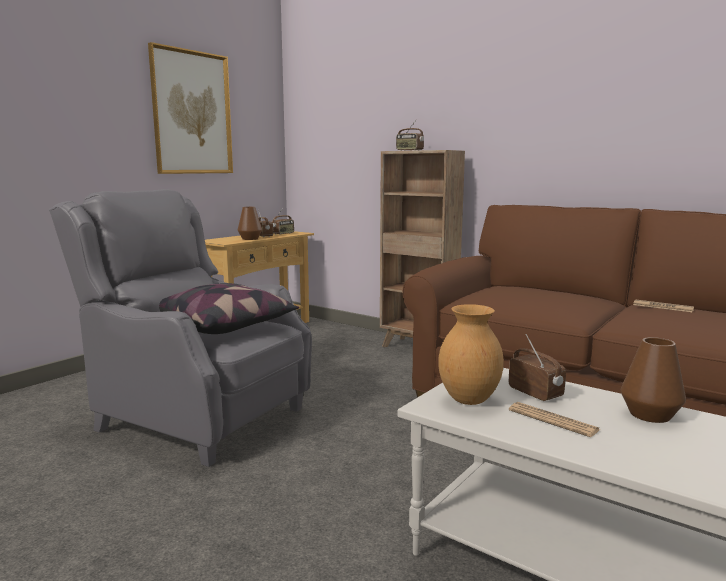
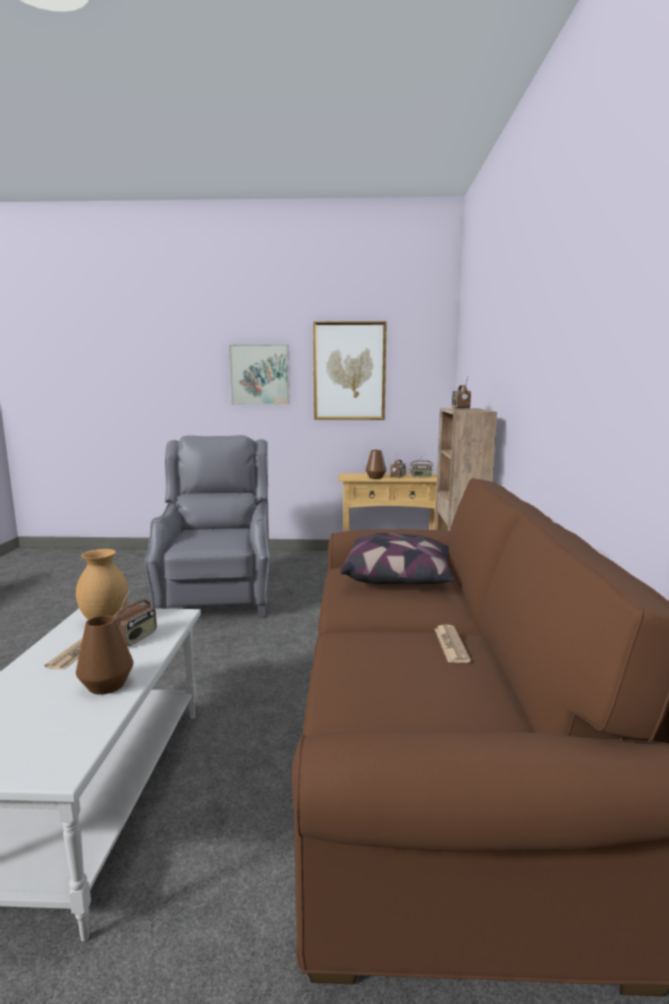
camera: 55 degrees right, 0 degrees up
(82, 108) = (260, 375): none -> picture
(227, 326) = (215, 537): pillow -> pillow (399, 578)

